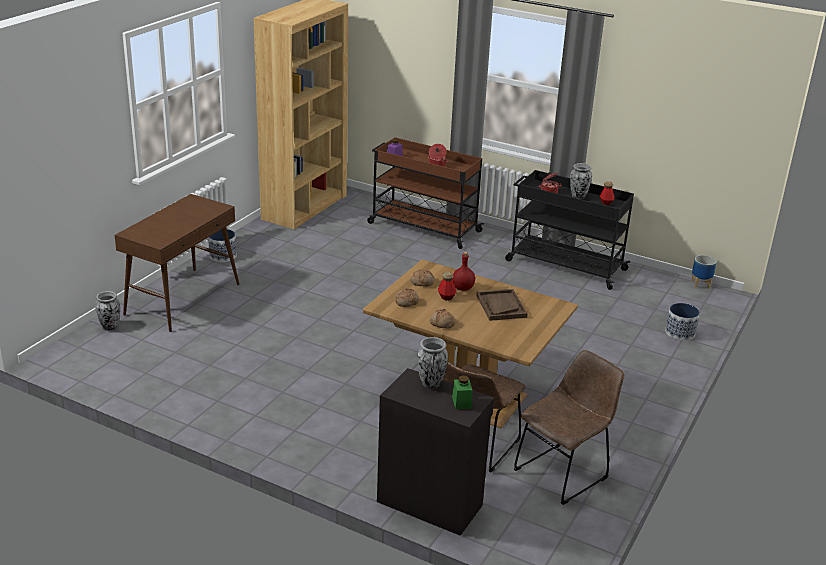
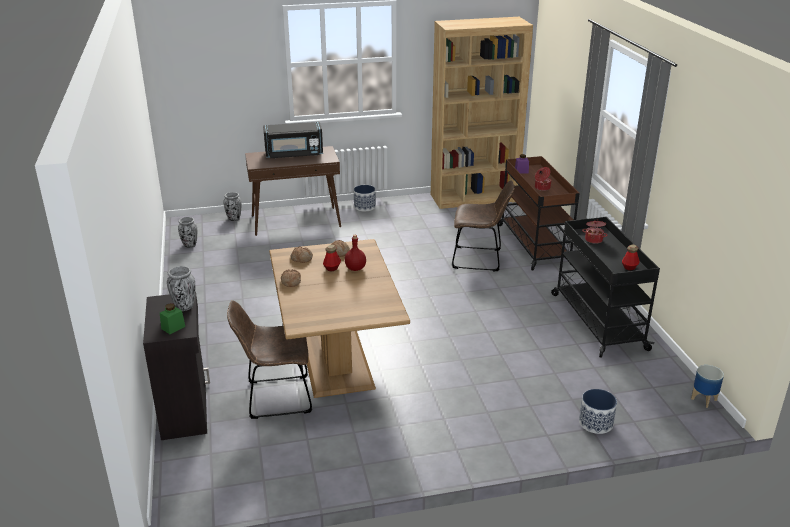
camera: 50 degrees right, 0 degrees up
(172, 216) = (294, 154): none -> black microwave
(501, 306) = (352, 292): brown tray -> none
(564, 472) = (294, 452): brown chair -> brown chair (480, 259)
(578, 196) = (613, 253): vase -> vase (190, 245)

